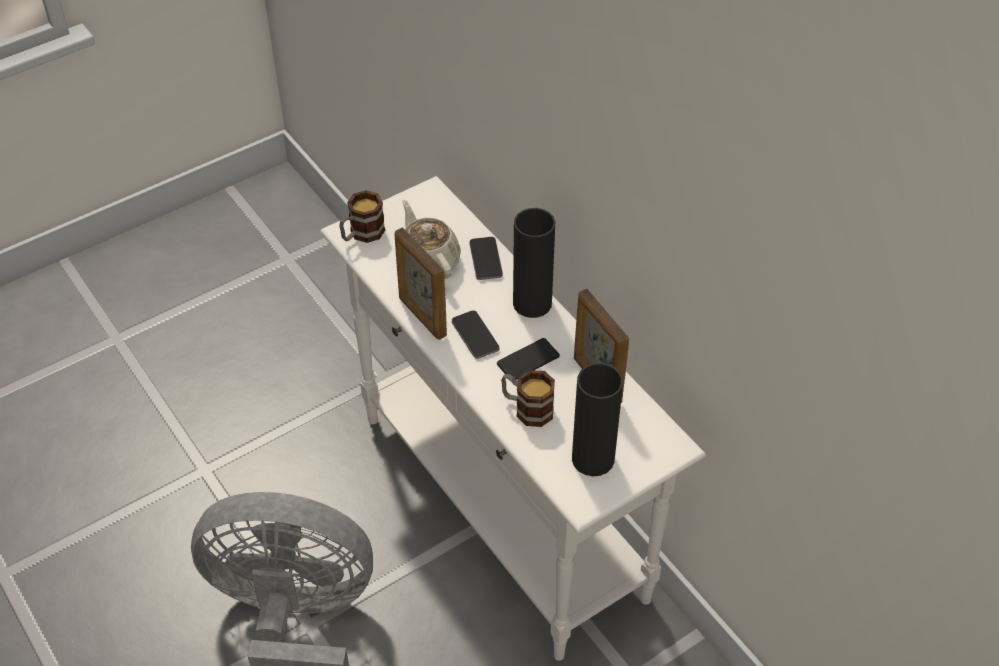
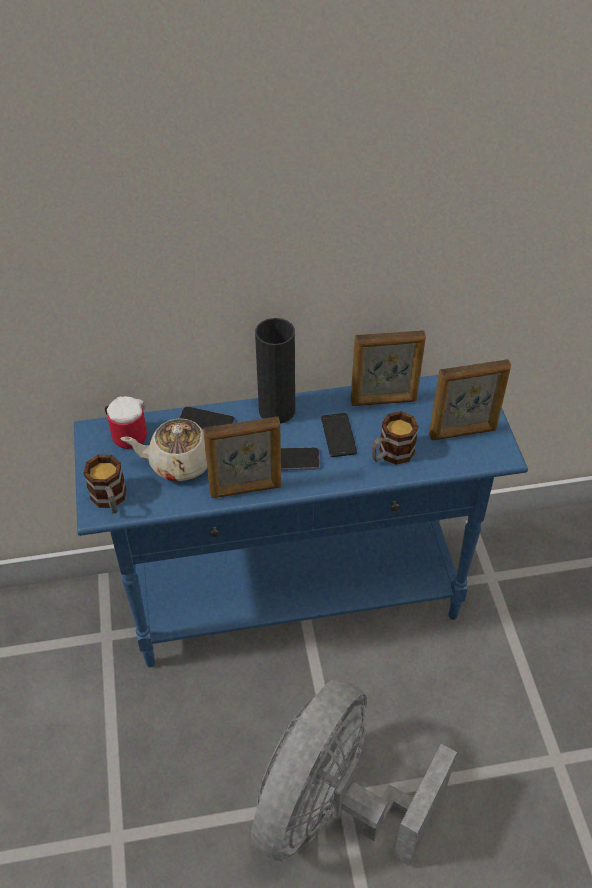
camera: 65 degrees left, 0 degrees up
(441, 213) = (127, 433): none -> mug
(502, 508) = (297, 600): white console table -> blue console table
(593, 459) = (463, 433): black vase -> picture frame

